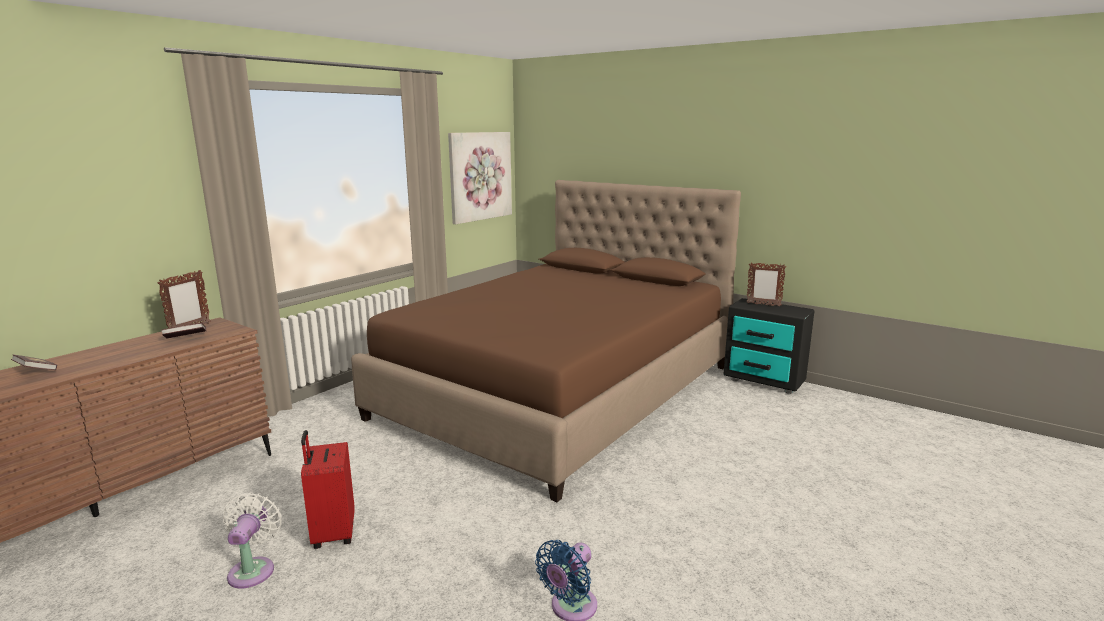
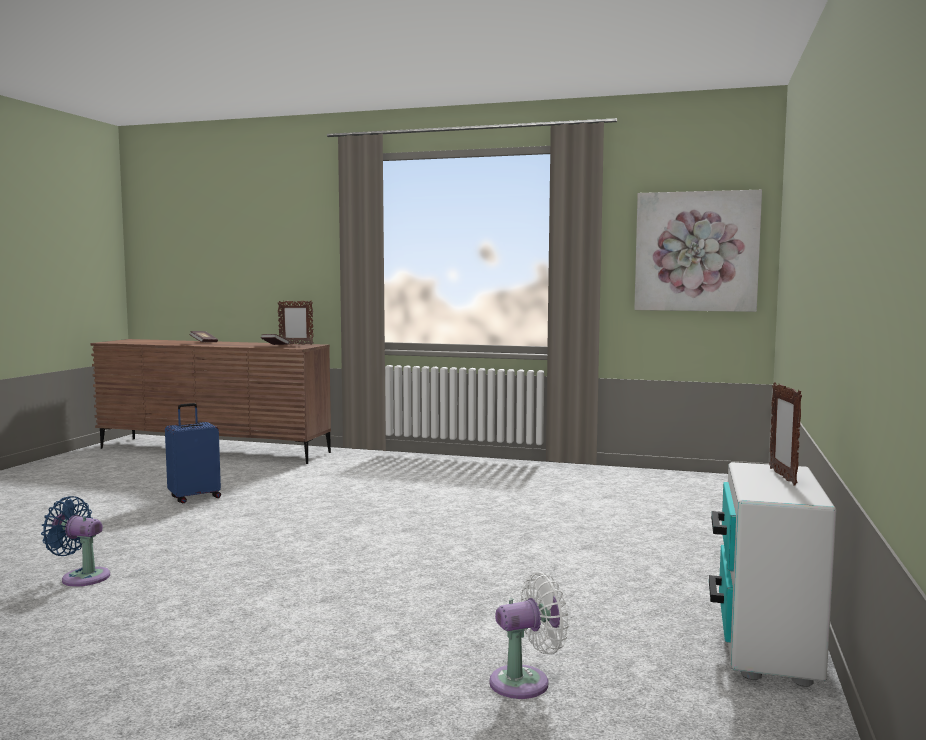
camera: 70 degrees right, 10 degrees down
(253, 569) = (150, 490): white fan -> white fan (525, 682)
(332, 534) = (194, 497): red suitcase -> blue suitcase
(561, 391) = (537, 524): brown bed -> none
(763, 383) = (765, 650): black nightstand -> white nightstand

